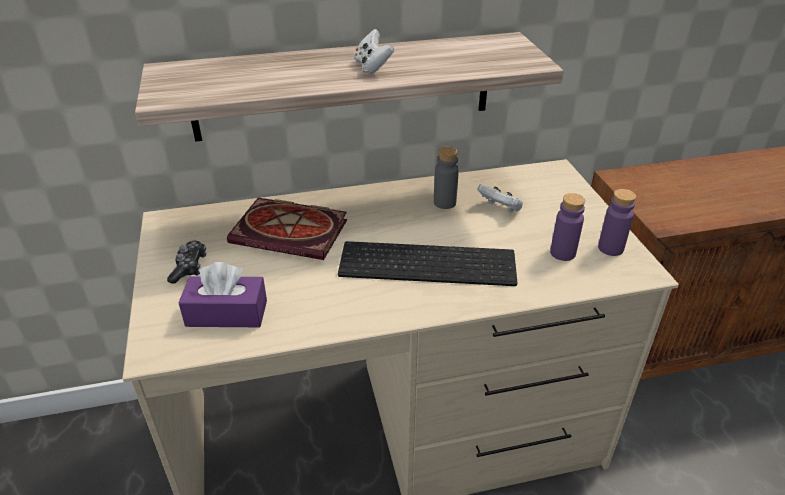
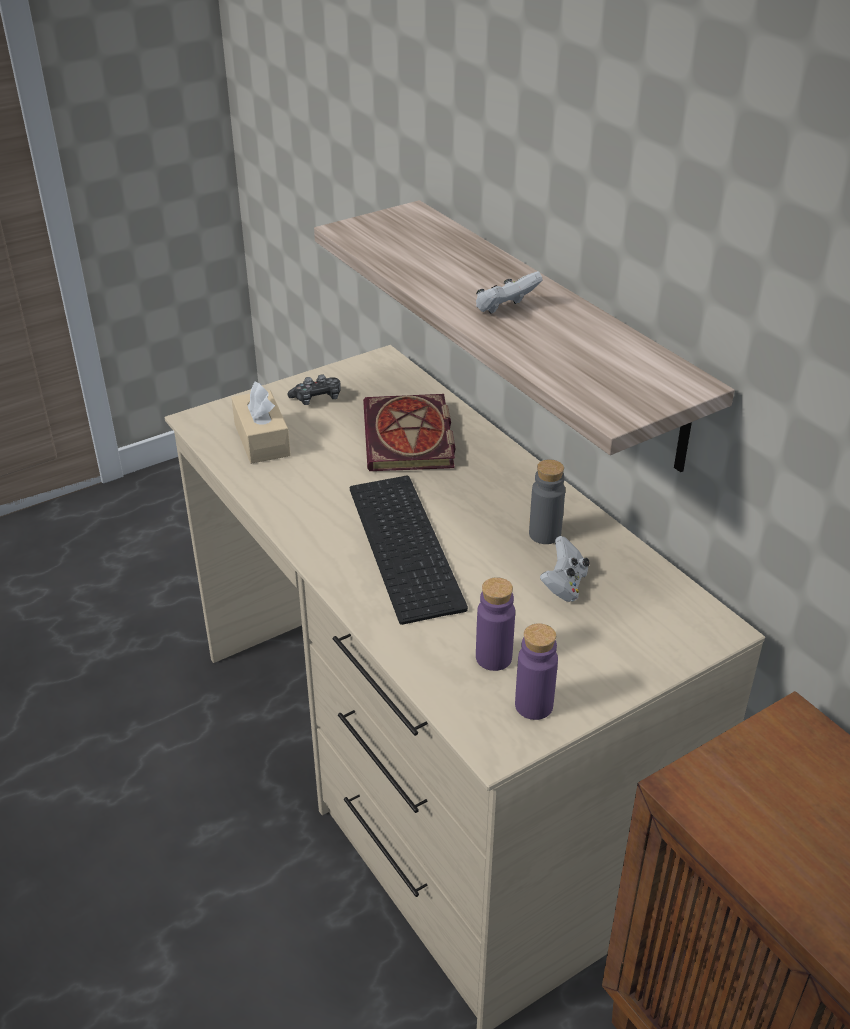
camera: 70 degrees right, 0 degrees up
(227, 313) = (262, 440): purple tissue box -> beige tissue box

